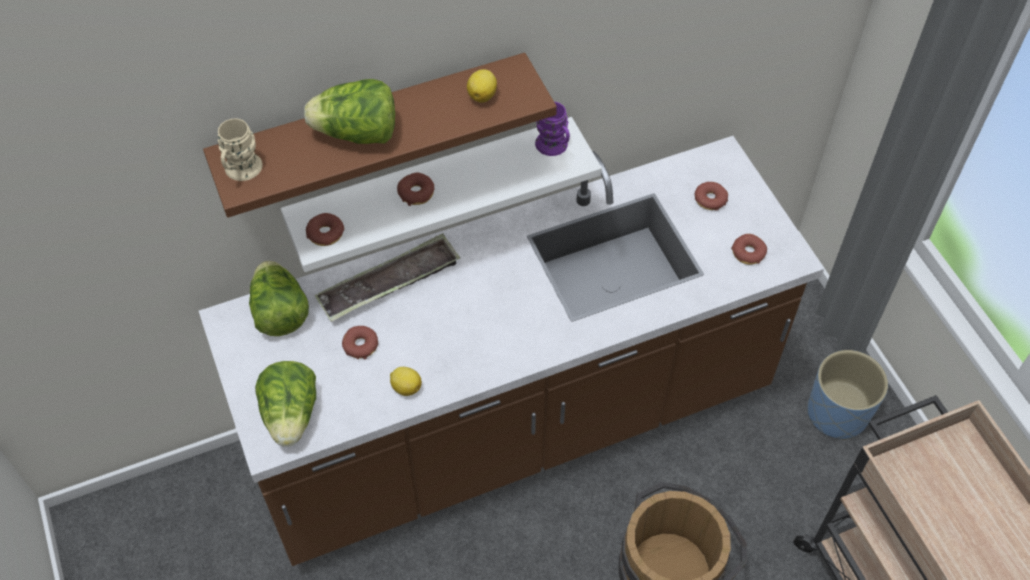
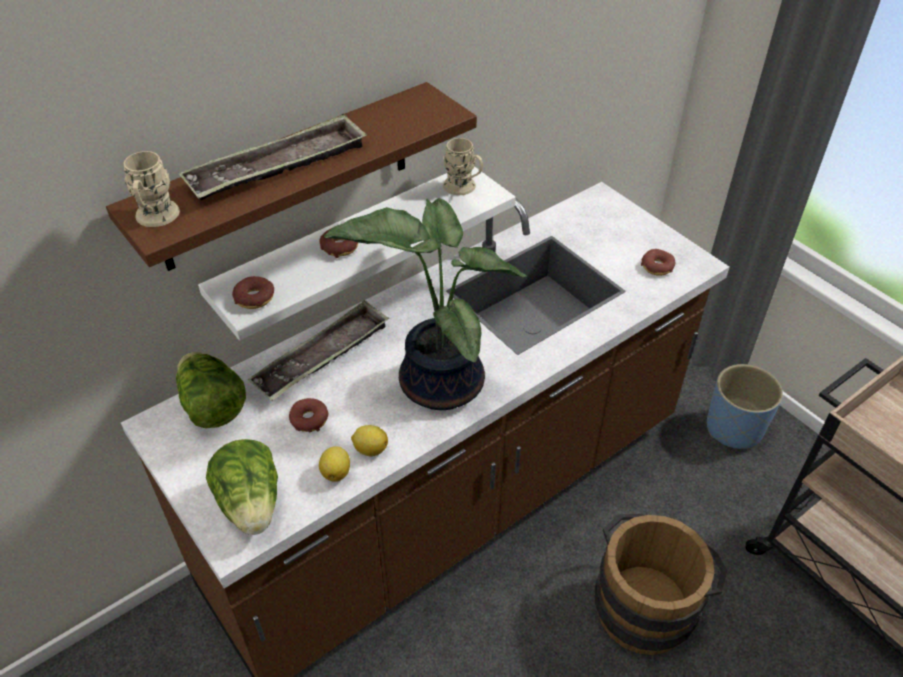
camera: 15 degrees left, 10 degrees down
(357, 134) = (278, 167): lettuce -> tray
(482, 95) = (399, 118): lemon -> lemon (336, 472)
(486, 332) = (436, 381): none -> potted plant
(554, 148) = (464, 188): purple mug -> beige mug
(710, 199) = (603, 232): donut -> none

